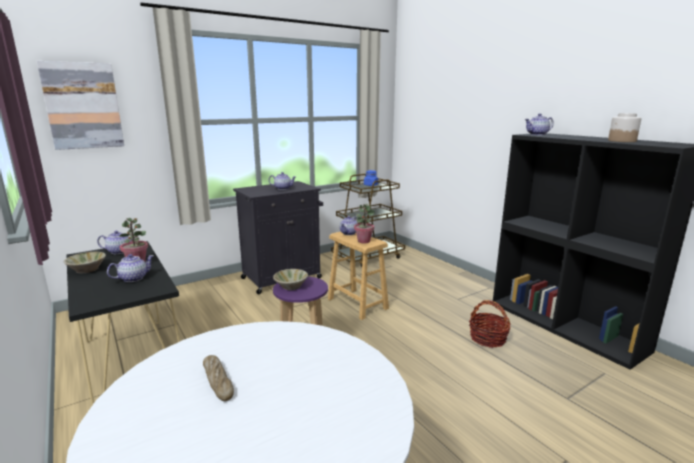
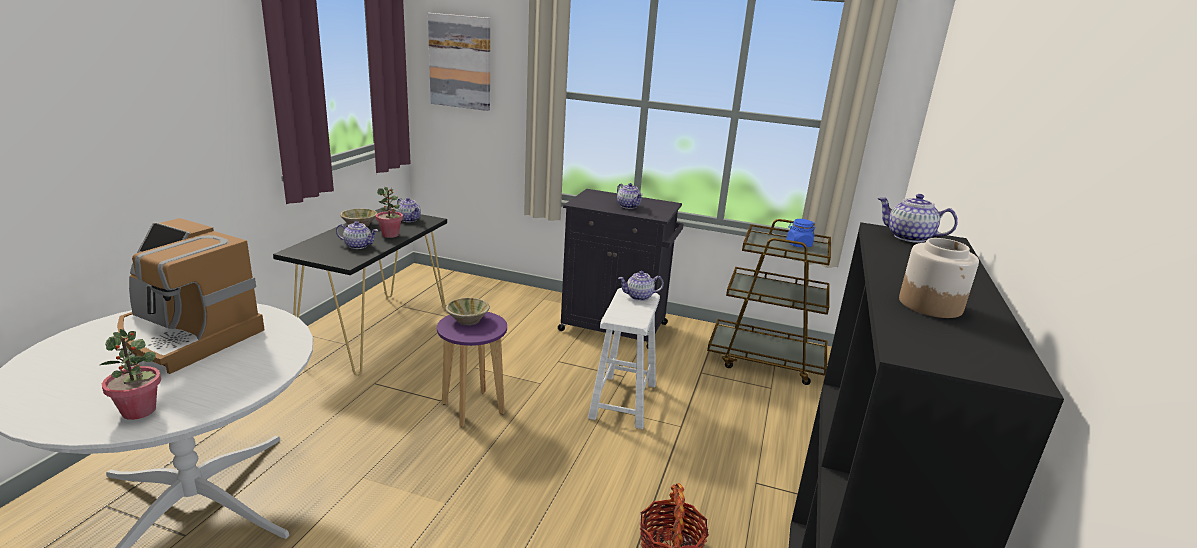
camera: 50 degrees right, 5 degrees up
(218, 381) = (186, 336): bread -> coffee machine
(357, 304) = (623, 401): brown stool -> white stool
(363, 241) = (625, 313): potted plant -> potted plant (139, 411)

